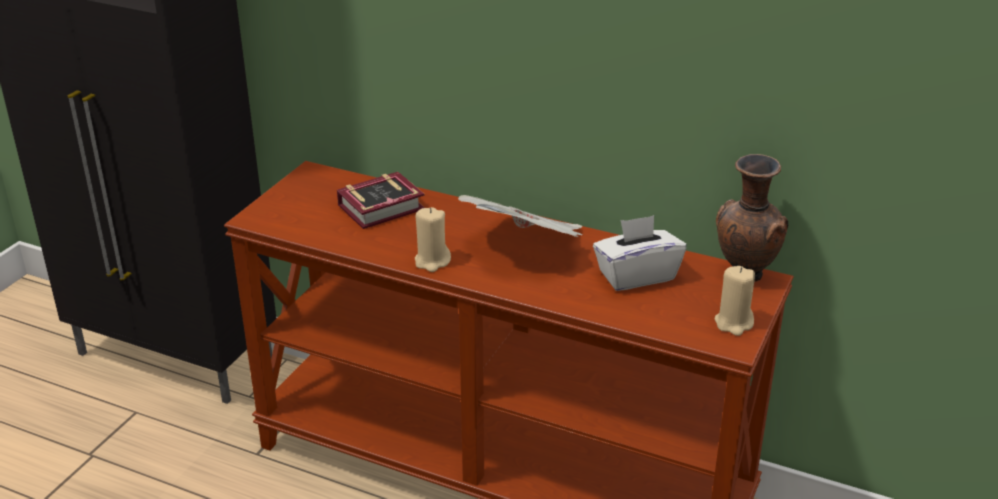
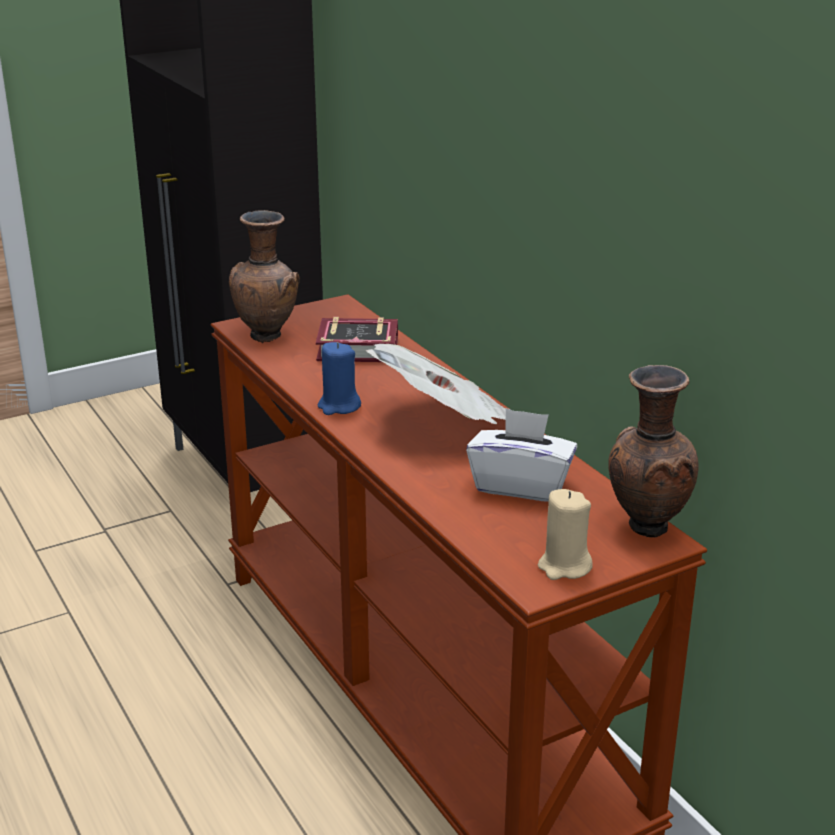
camera: 35 degrees right, 5 degrees down
(293, 220) = (268, 336): none -> brown vase
(432, 261) = (339, 406): beige candle -> blue candle

